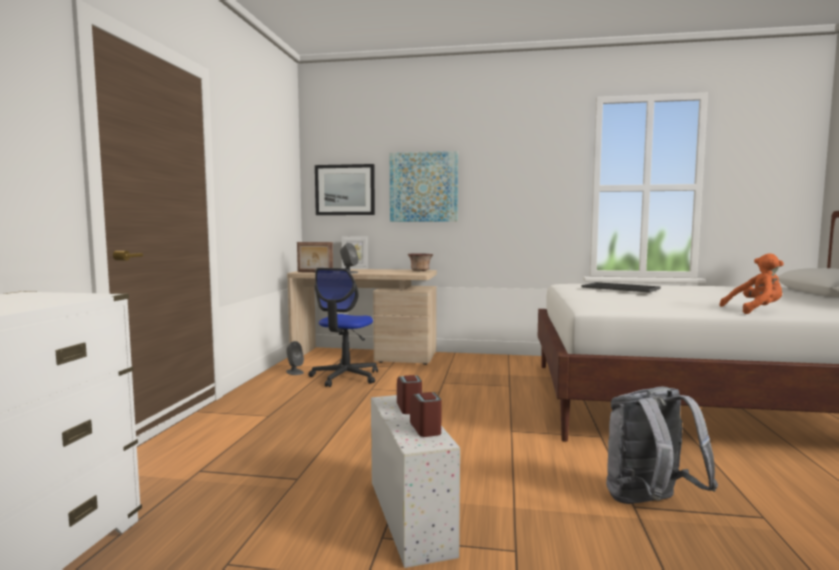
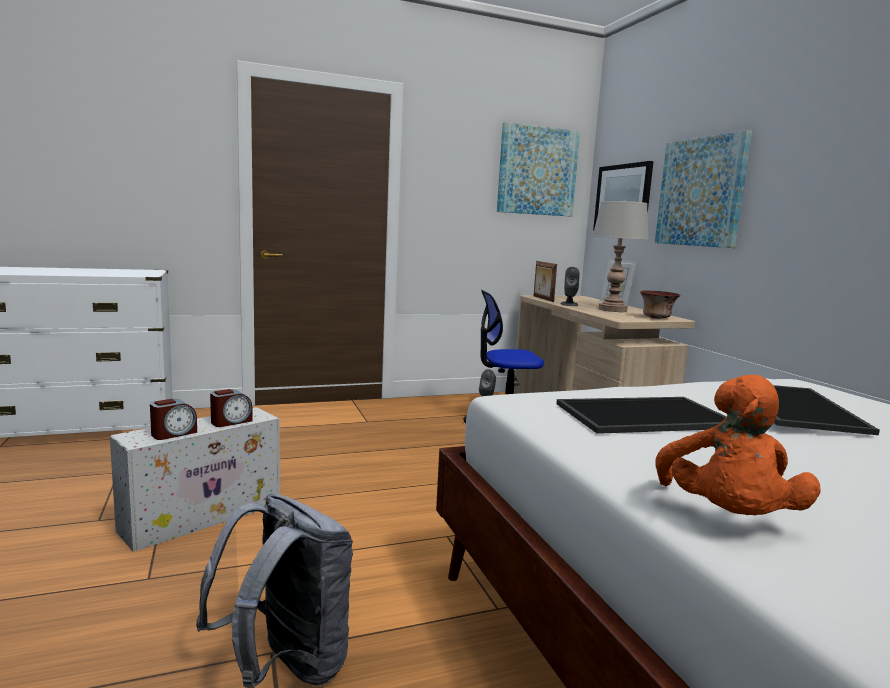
camera: 60 degrees right, 5 degrees up
(280, 165) = (537, 171): none -> picture
(382, 271) = (612, 310): none -> grey table lamp
(630, 300) = (644, 416): none -> tray
(755, 310) = (726, 518): orange plush toy -> orange plush toy turned 45 degrees clockwise

